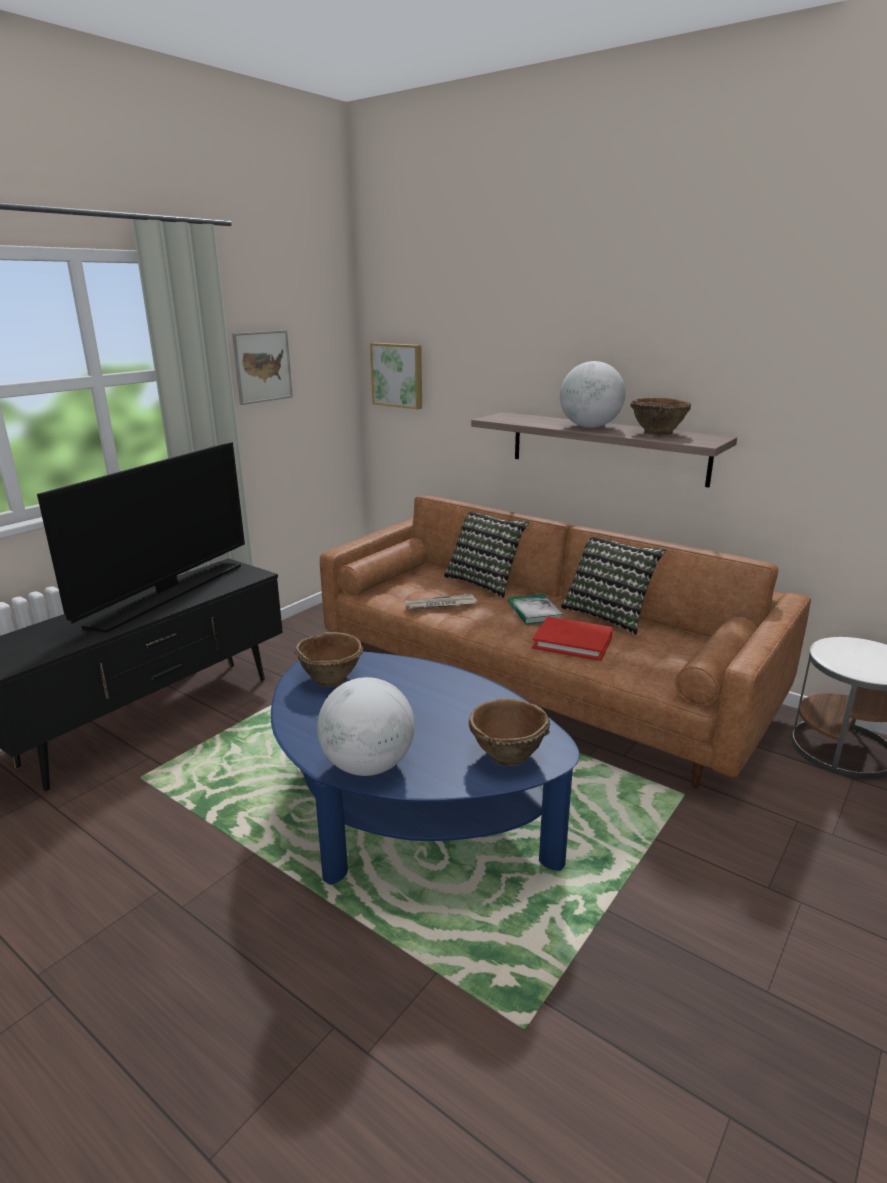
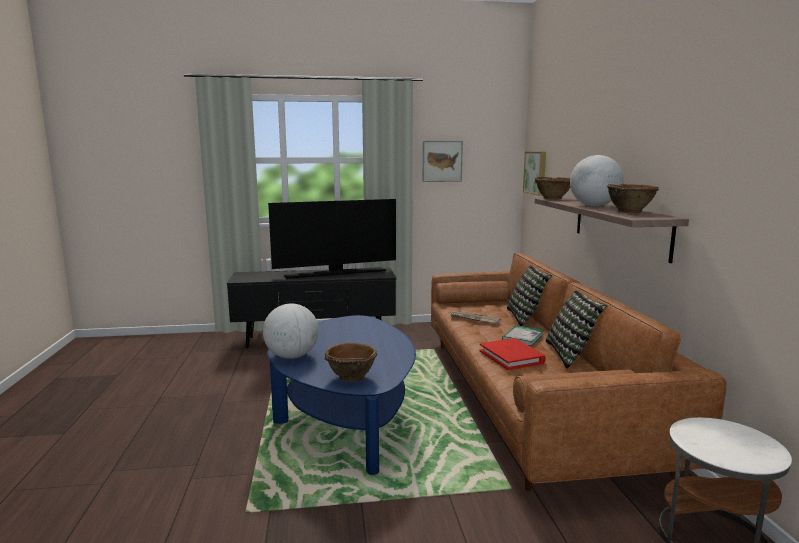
camera: 45 degrees right, 10 degrees down
(331, 678) = (347, 325): brown bowl -> brown bowl (553, 198)

